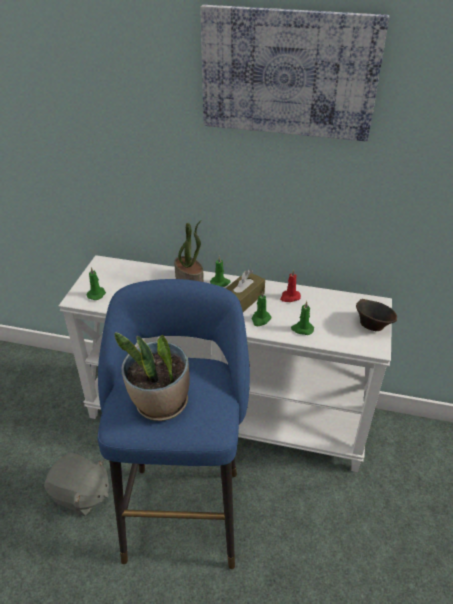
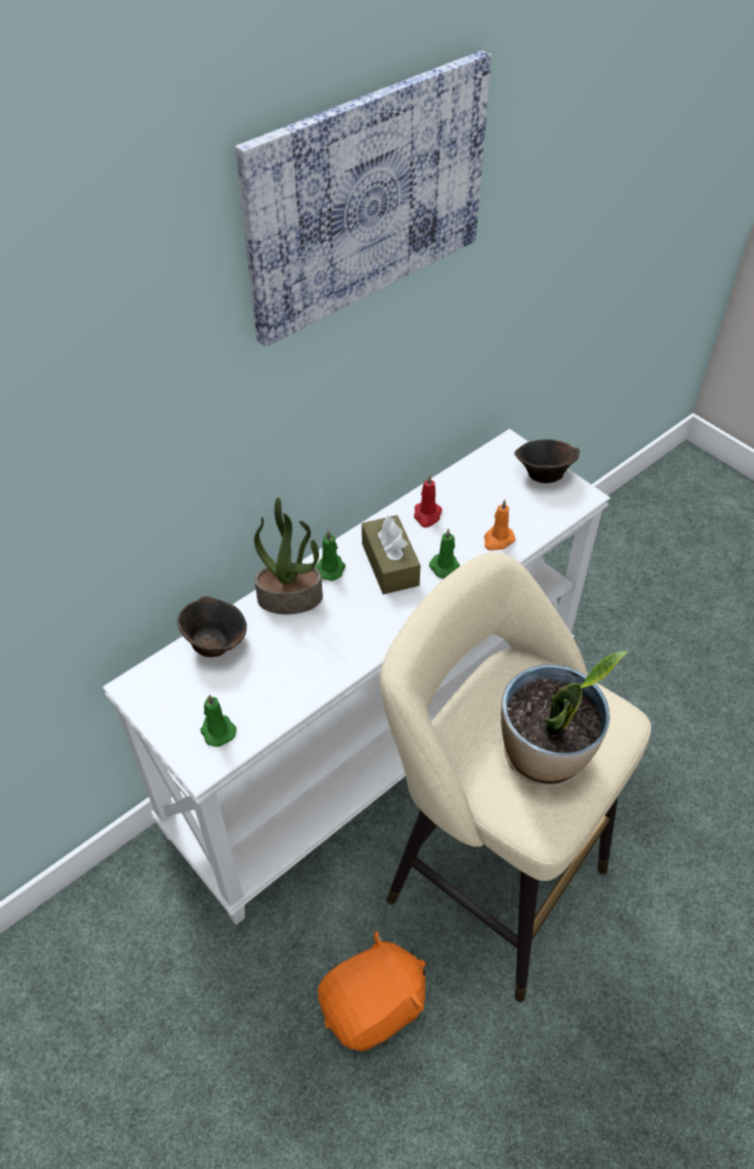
camera: 55 degrees left, 10 degrees up
(81, 494) = (374, 1006): grey plush toy -> orange plush toy
(143, 271) = (215, 643): none -> brown bowl
(184, 507) = (486, 877): blue stool -> beige stool
(302, 329) = (498, 540): green candle -> orange candle

